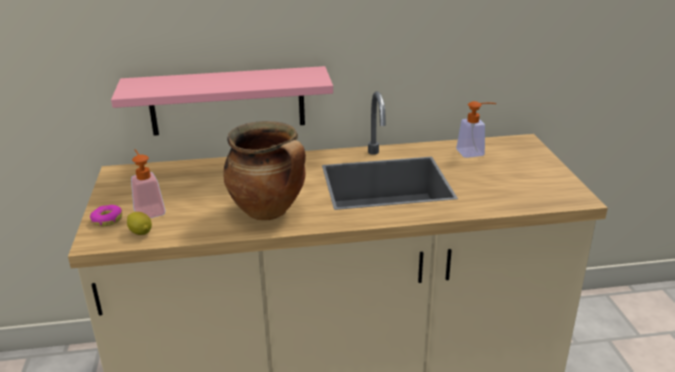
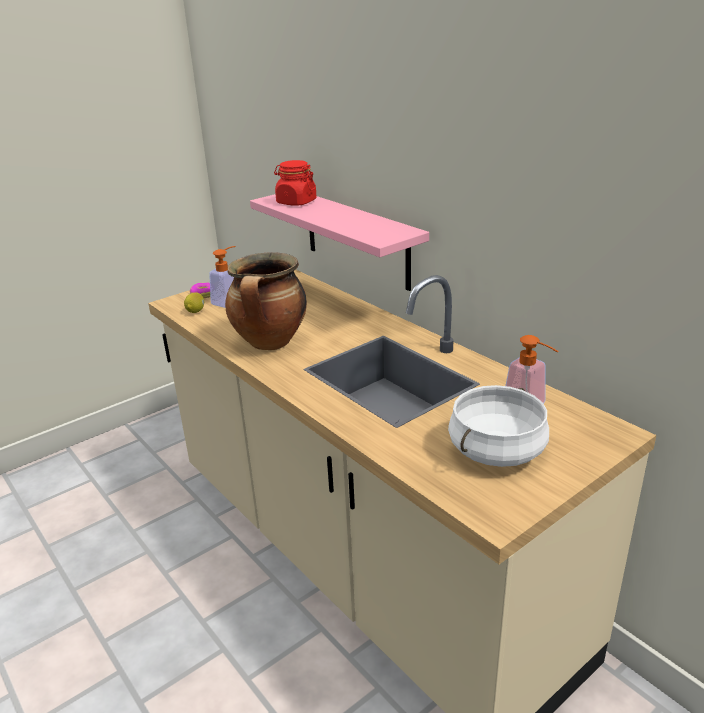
camera: 60 degrees right, 0 degrees up
(163, 85) = (296, 202): none -> red jar
(513, 177) = (496, 450): none -> white cooking pot

